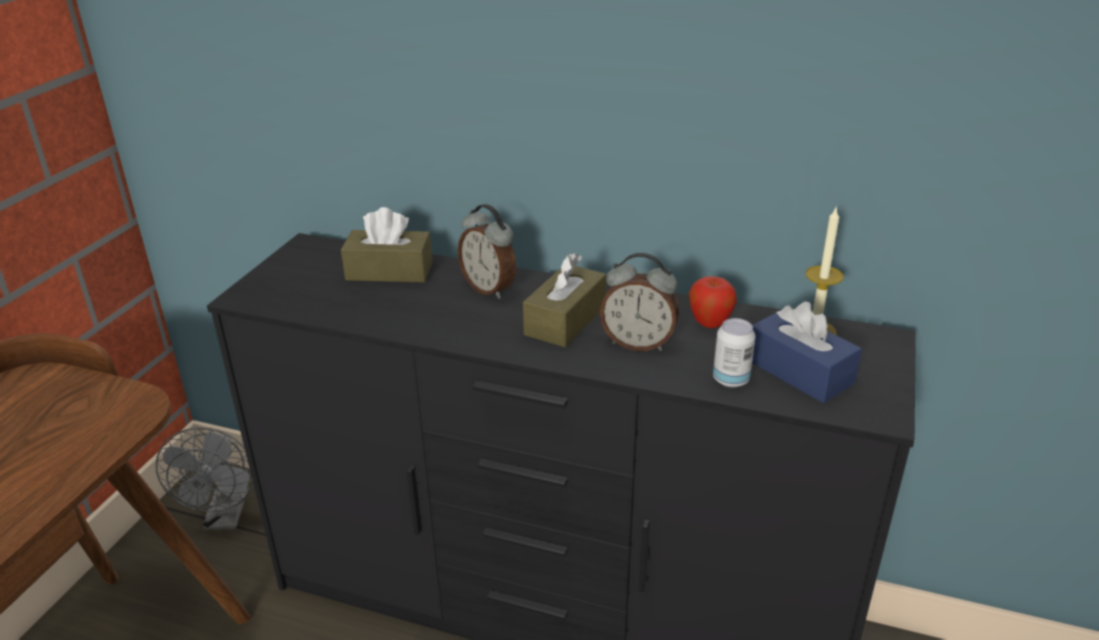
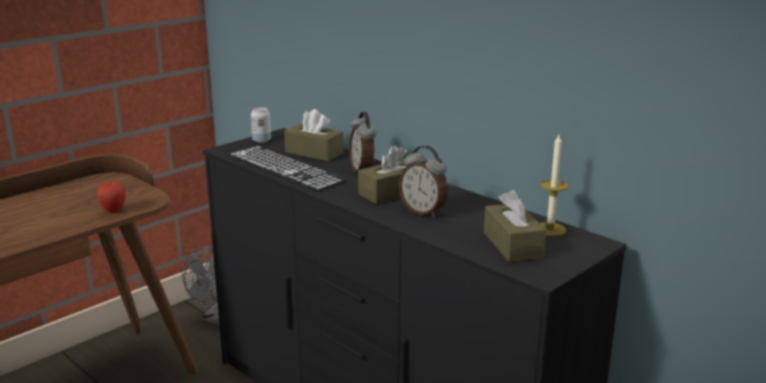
camera: 25 degrees right, 10 degrees down
(373, 311) = (285, 168): none -> keyboard
(710, 324) = (481, 212): apple -> apple (113, 210)
(731, 380) = (461, 239): can -> can (261, 140)
(799, 371) = (512, 245): blue tissue box -> brown tissue box

